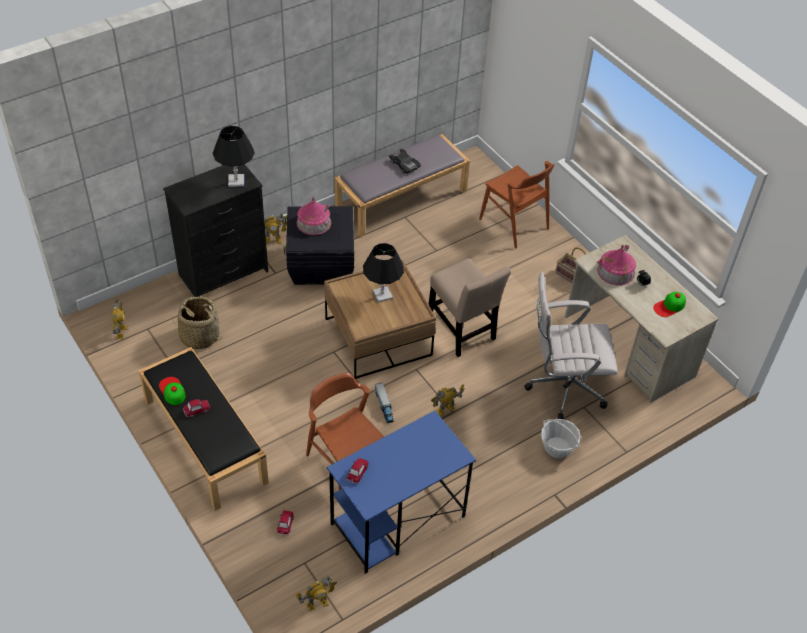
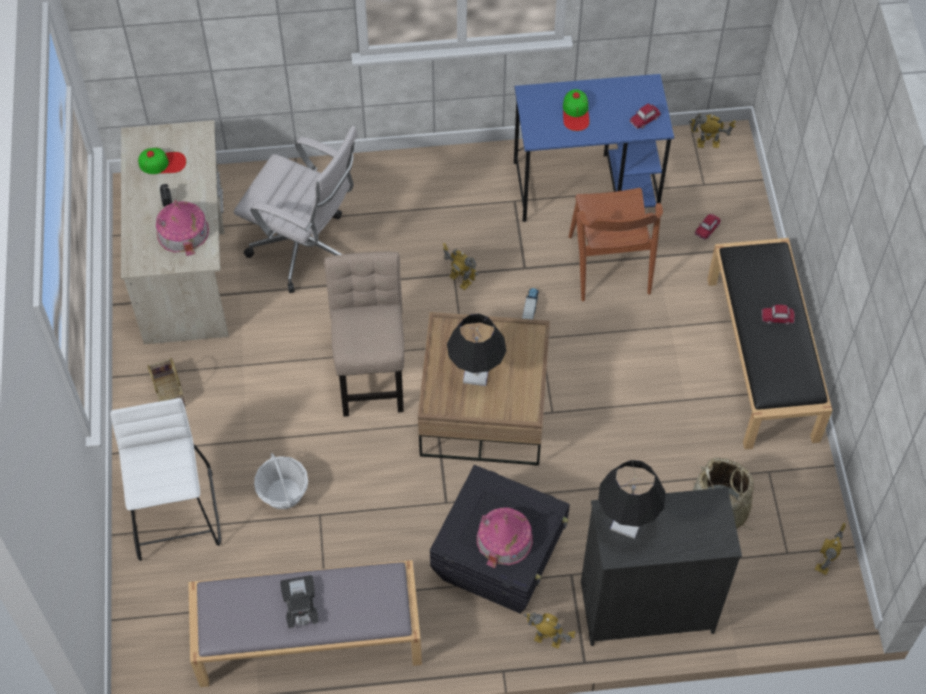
camera: 150 degrees left, 10 degrees up
(172, 391) = (799, 354): cap -> cap (576, 113)
(445, 410) = (460, 280): toy robot -> toy robot turned 45 degrees clockwise
(514, 224) = (175, 514): brown chair -> white stool
(557, 447) = (365, 189): basket -> basket (283, 493)

